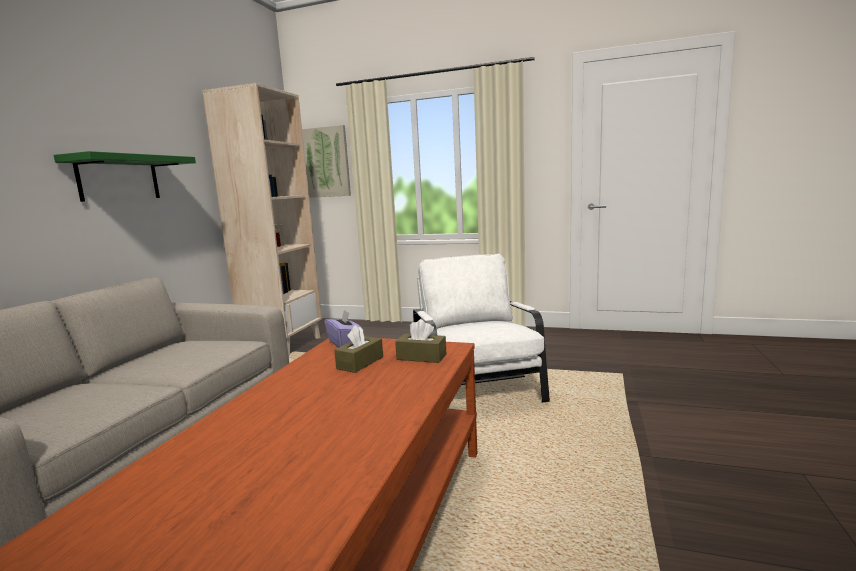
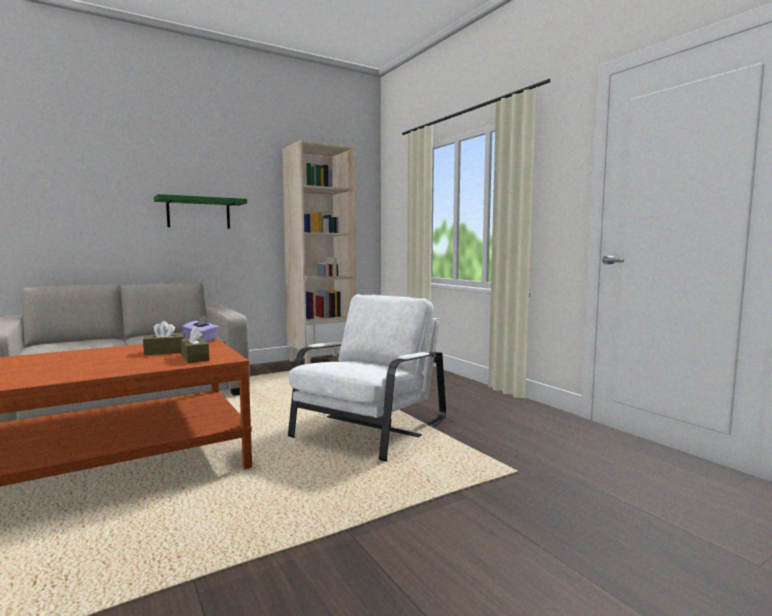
camera: 40 degrees right, 5 degrees down
(327, 162) = (399, 205): picture -> none

